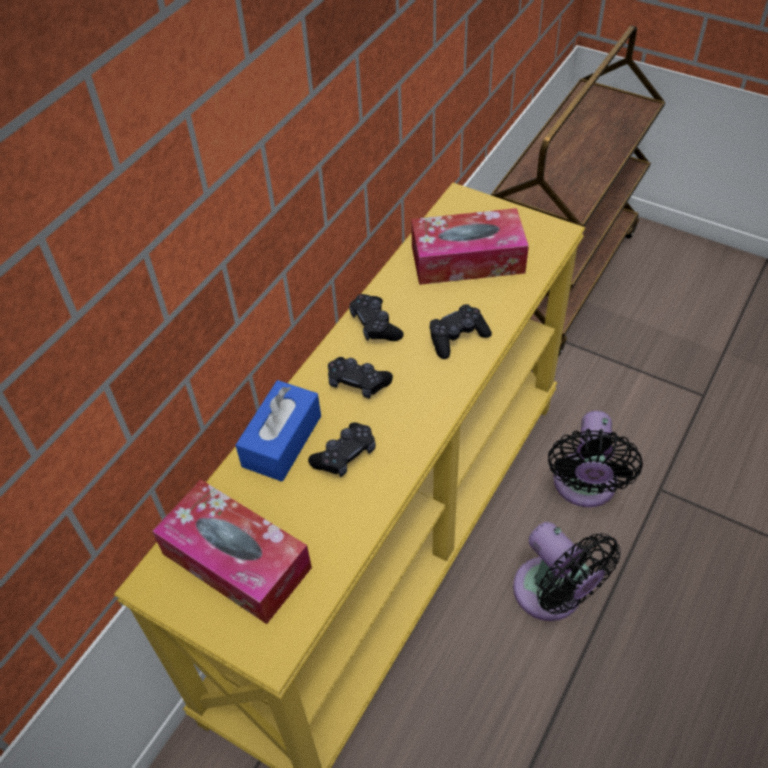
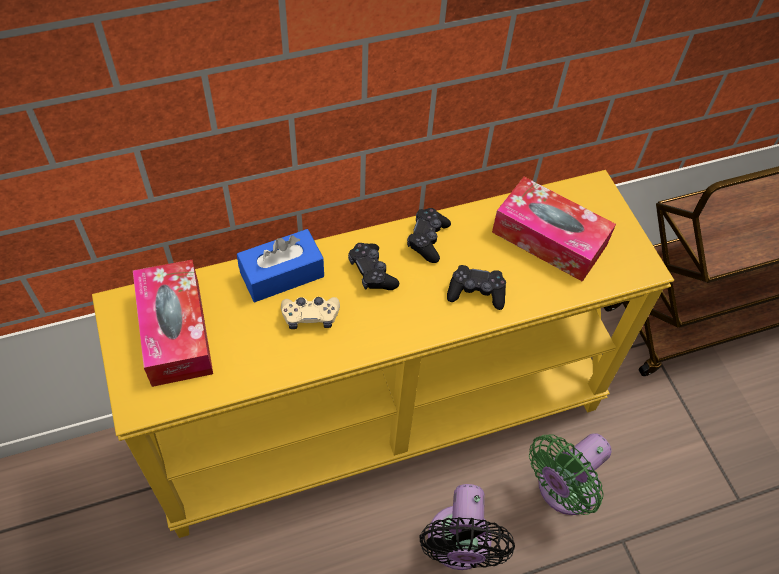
camera: 35 degrees right, 5 degrees up
(345, 455) = (310, 317): black game controller -> beige game controller
(584, 487) = (563, 489): black fan -> green fan

